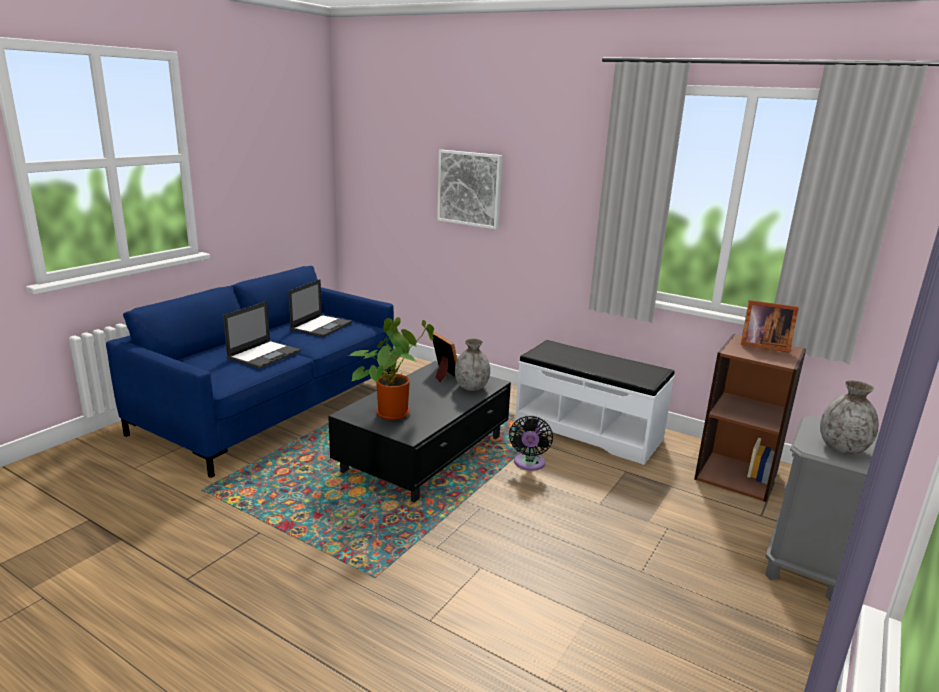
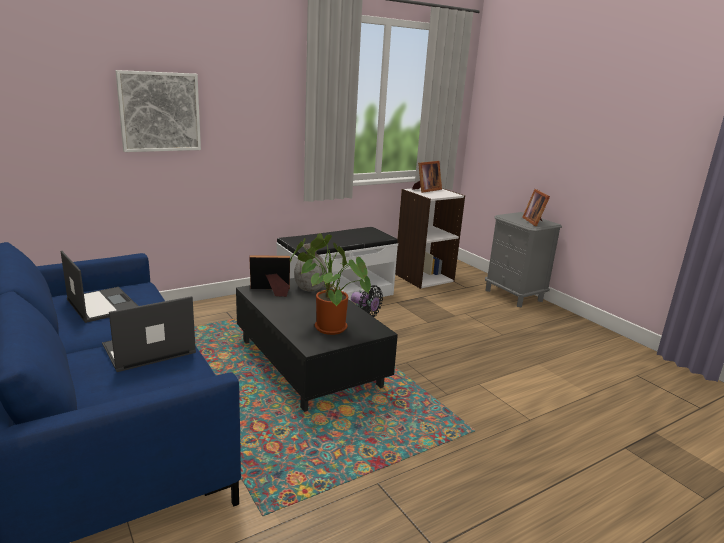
camera: 65 degrees left, 0 degrees up
(265, 354) = (148, 349): laptop -> laptop turned 90 degrees counterclockwise
(736, 475) = (423, 277): brown bookcase -> white bookcase
(842, 448) = (535, 222): grey vase -> picture frame

